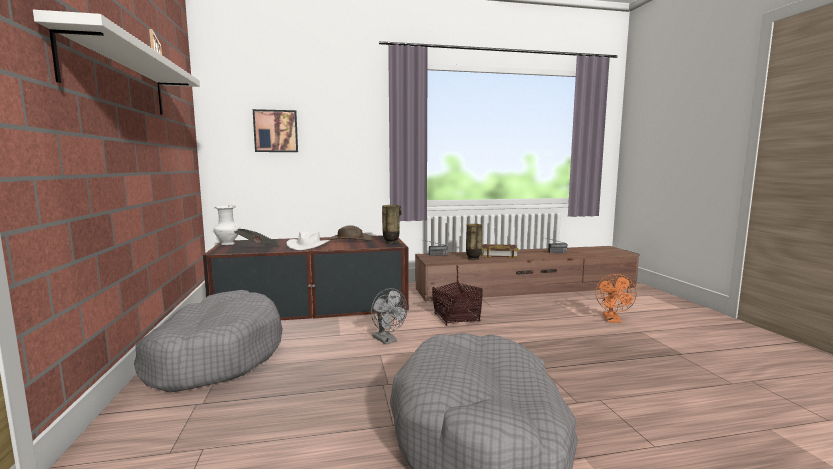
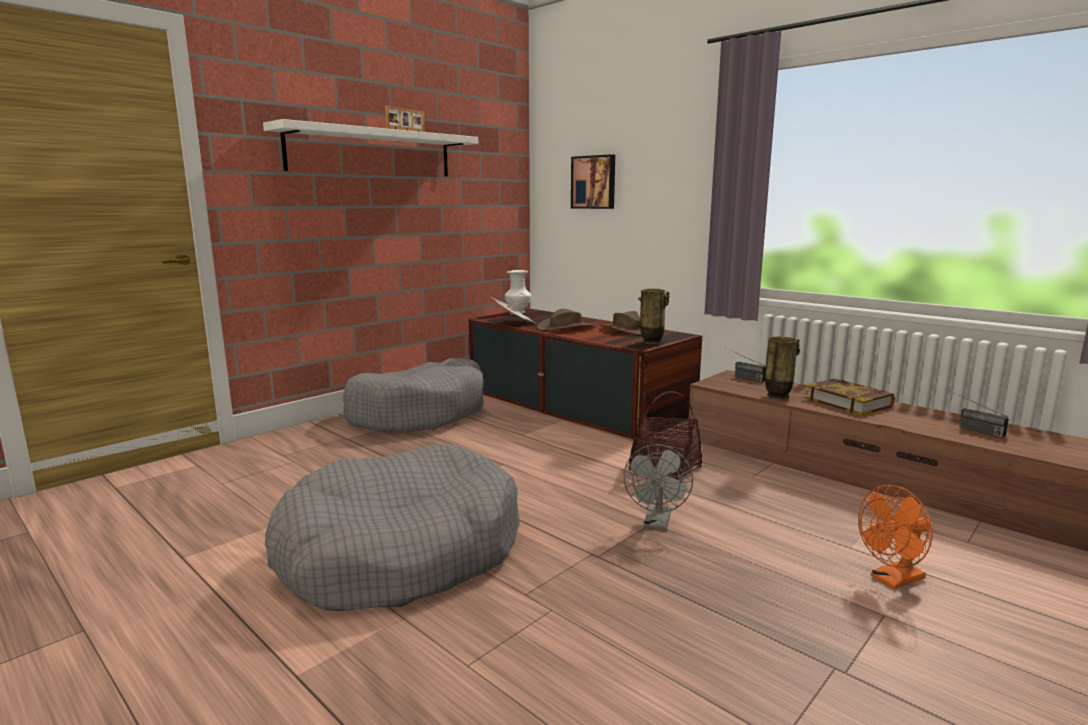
camera: 55 degrees right, 5 degrees up
(308, 245) = (565, 327): white hat -> brown hat
(387, 340) = (541, 456): grey fan -> grey fan (657, 524)

